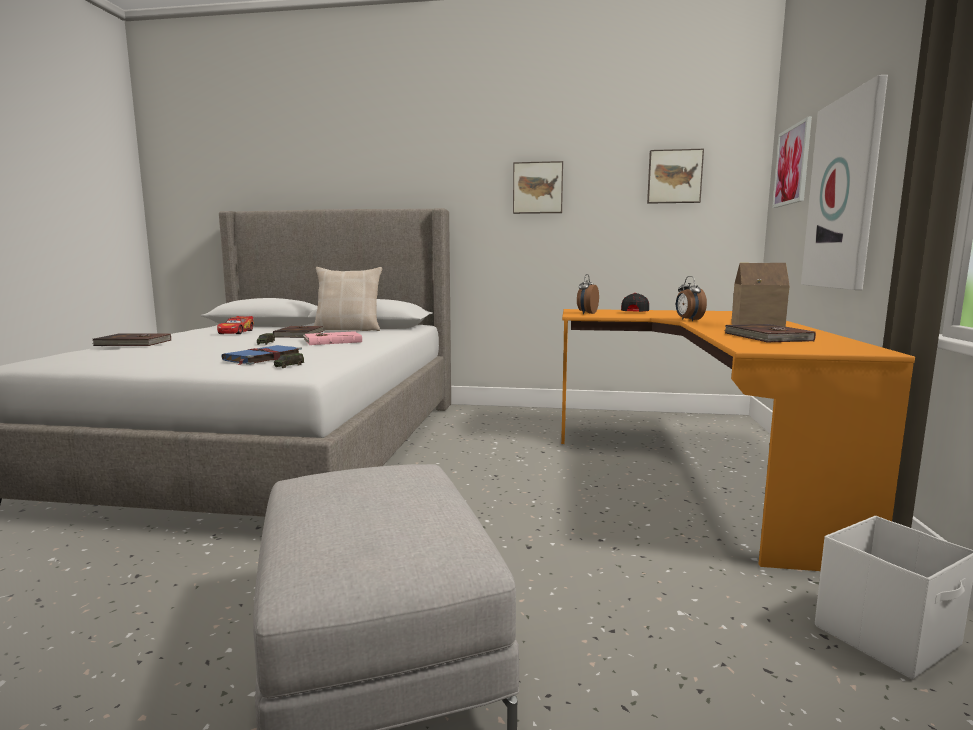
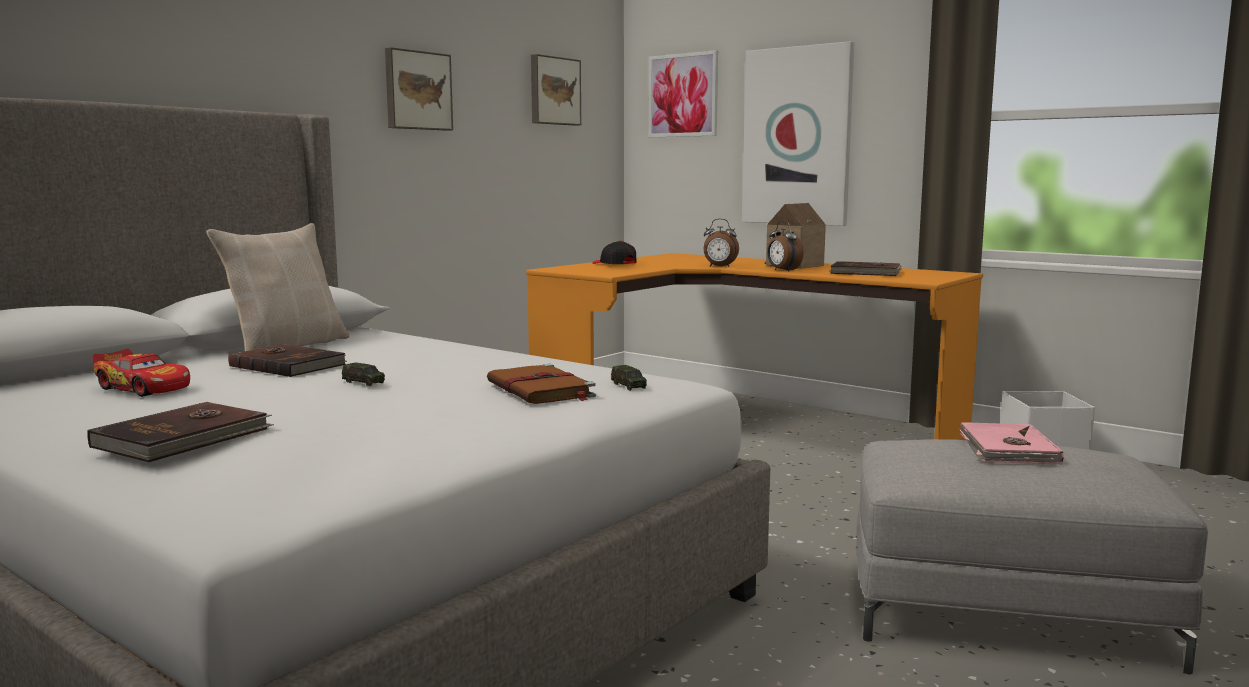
camera: 60 degrees left, 0 degrees up
(262, 358) = (541, 390): blue book -> brown book
(332, 341) = (418, 359): pink book -> pink book (1006, 449)
(586, 313) = (600, 271): alarm clock -> alarm clock (783, 270)

